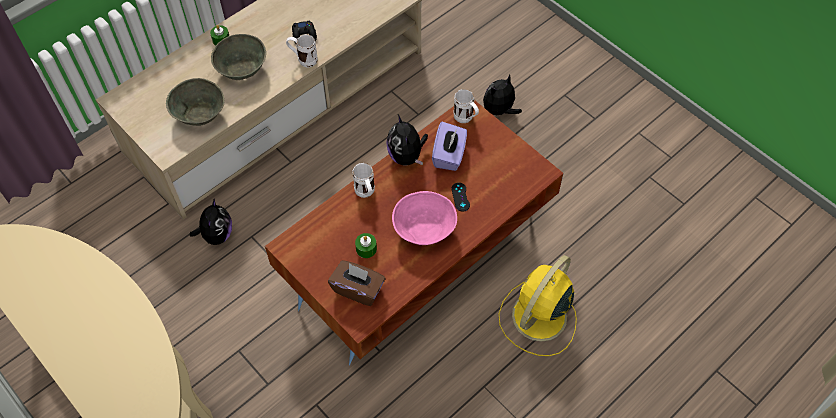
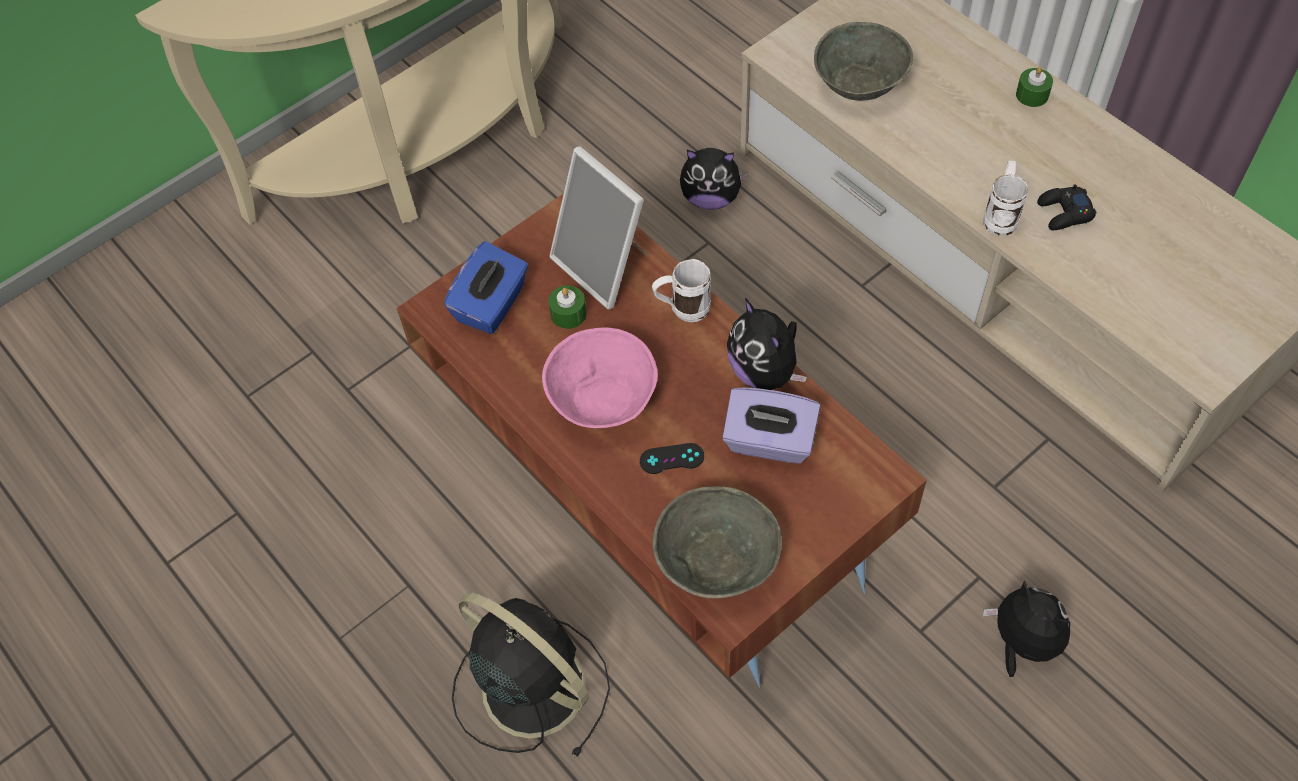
camera: 95 degrees right, 0 degrees up
(241, 69) = (967, 128): grey bowl -> grey bowl (717, 559)
(333, 232) = (604, 266): none -> picture frame
(358, 289) = (492, 305): brown tissue box -> blue tissue box
(406, 156) = (765, 371): plush toy -> plush toy turned 105 degrees counterclockwise
(466, 119) = (861, 473): white mug -> none
(538, 318) = (529, 684): yellow fan -> black fan

